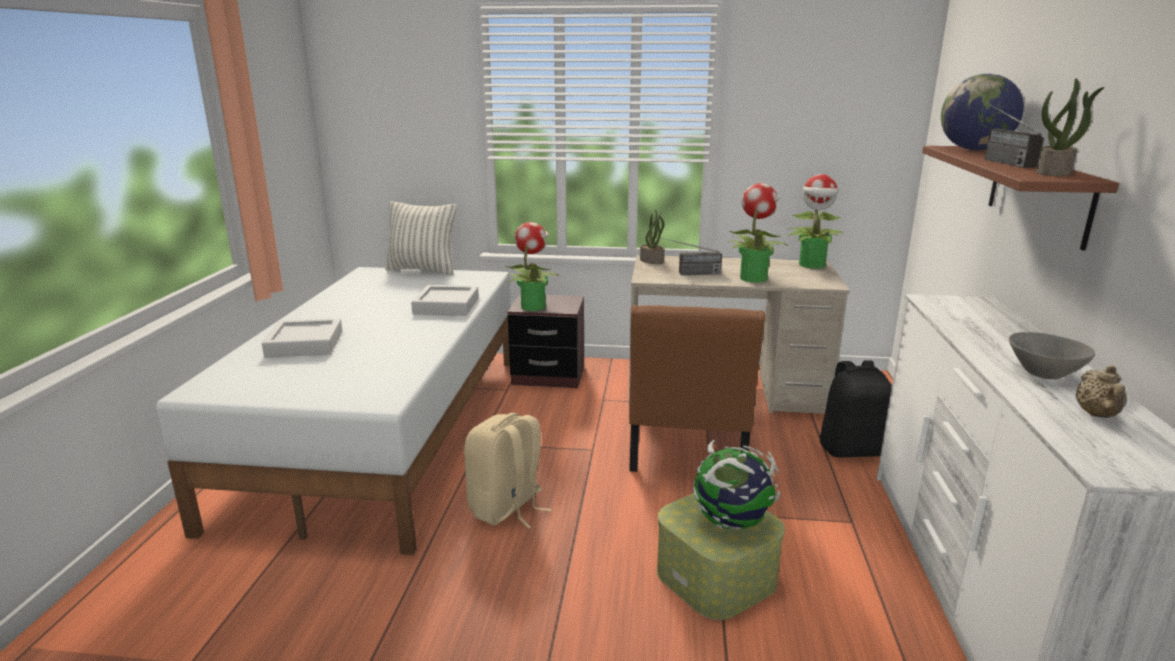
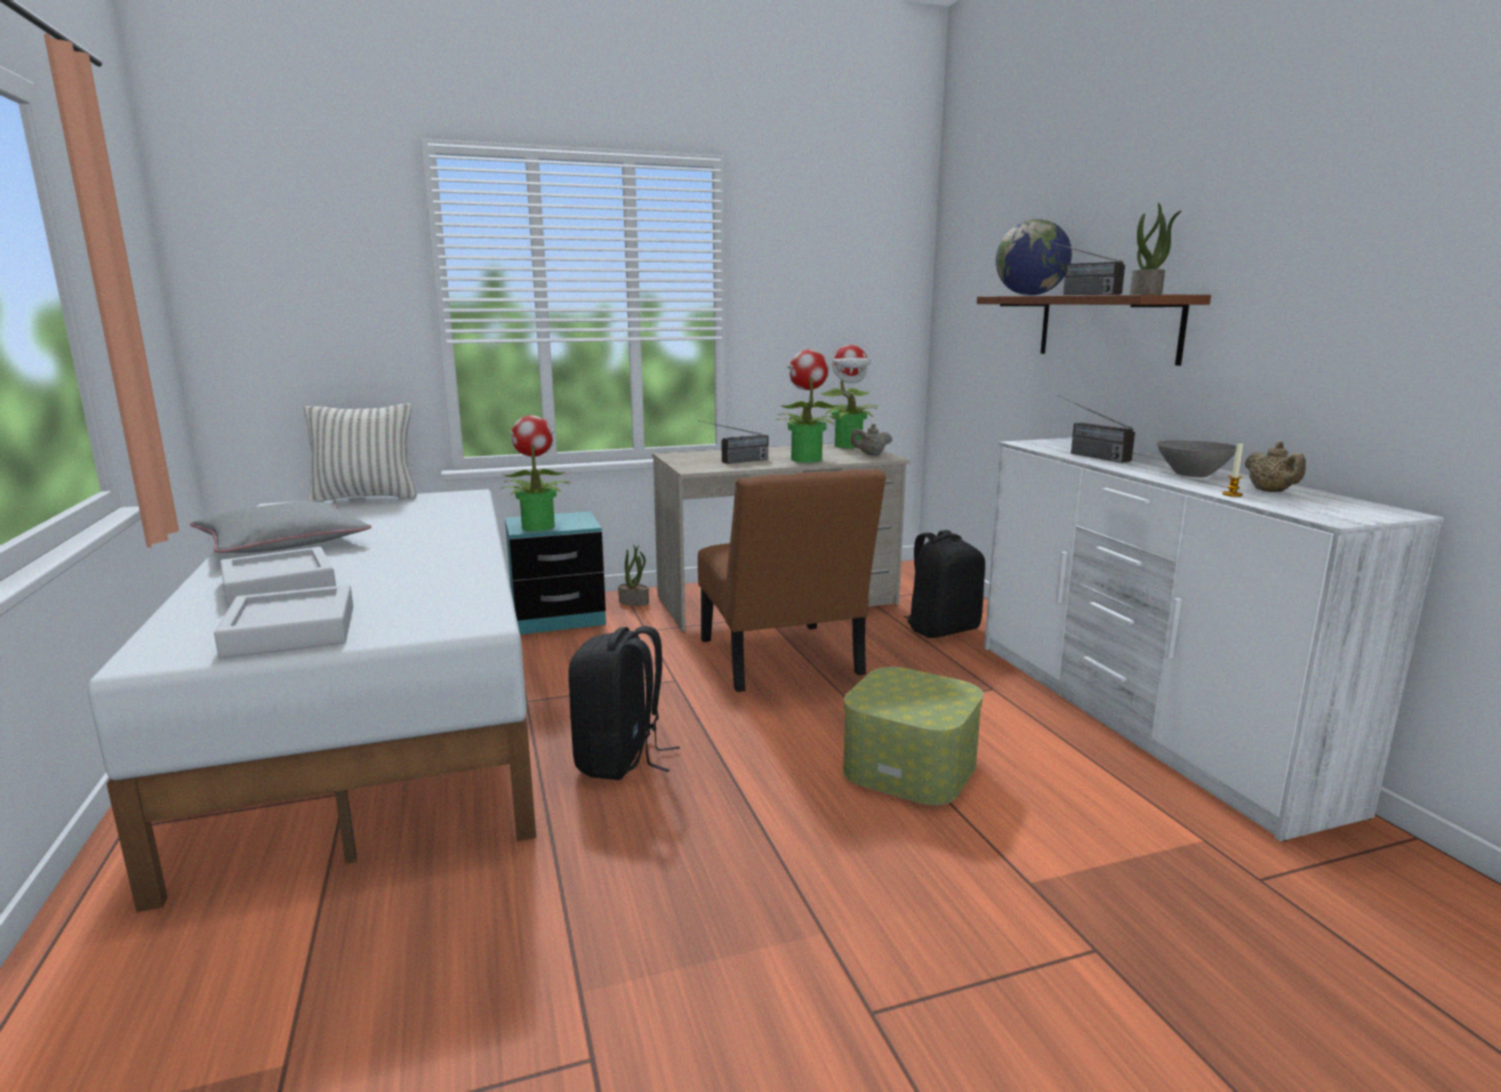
camera: 25 degrees left, 5 degrees down
(340, 305) = (283, 542): none -> grey pillow
(446, 306) = (448, 526): grey tray -> grey tray (291, 631)
(507, 508) = (620, 759): beige backpack -> black backpack
(548, 376) = (558, 618): brown nightstand -> turquoise nightstand
(652, 261) = (678, 456): potted plant -> potted plant (634, 602)
(732, 522) = (927, 694): globe -> none
(819, 279) = (871, 455): none -> beige teapot
(967, 326) = (1085, 455): none -> radio
(1042, 411) = (1232, 494): none -> candle

